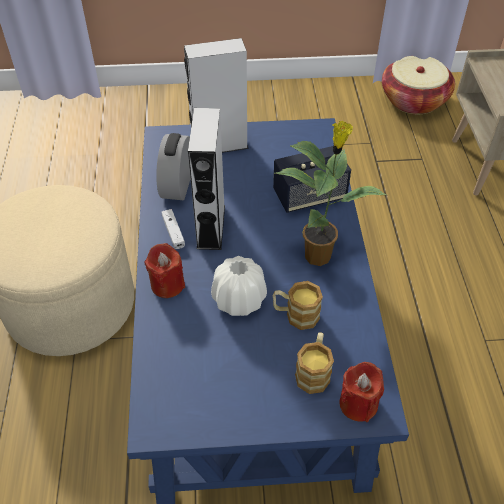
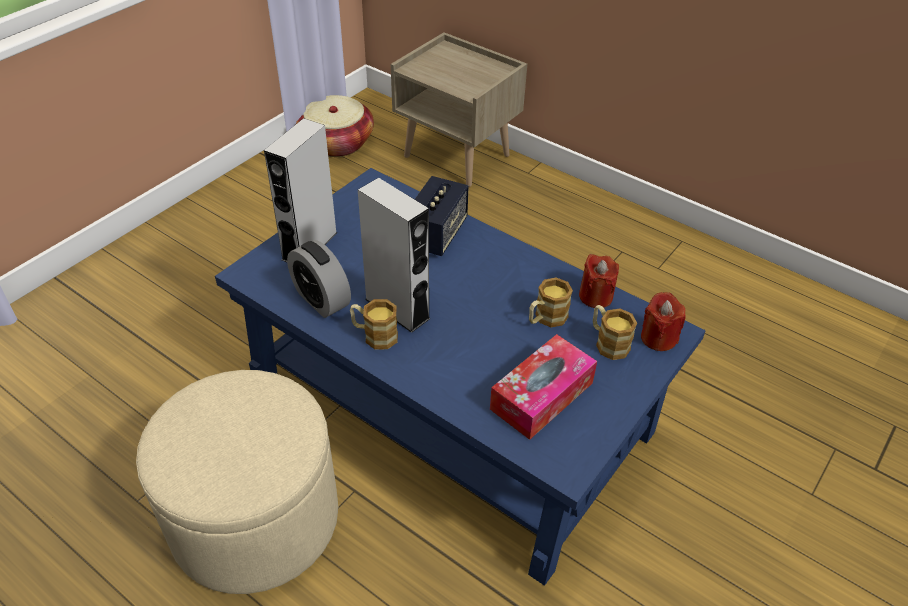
camera: 50 degrees left, 5 degrees down
(167, 284) = (429, 374): red candle -> red candle (595, 296)
(173, 232) = (374, 335): white game controller -> mug
(211, 363) = (541, 396): none -> tissue box
(239, 300) = (496, 340): white vase -> none
(319, 255) = (502, 268): potted plant -> none

